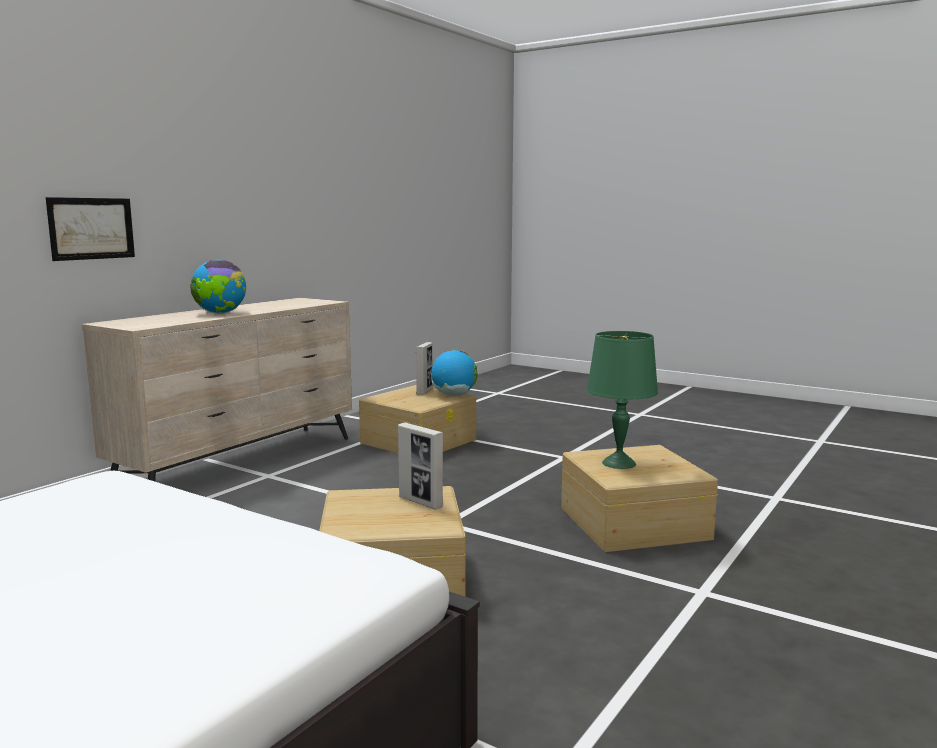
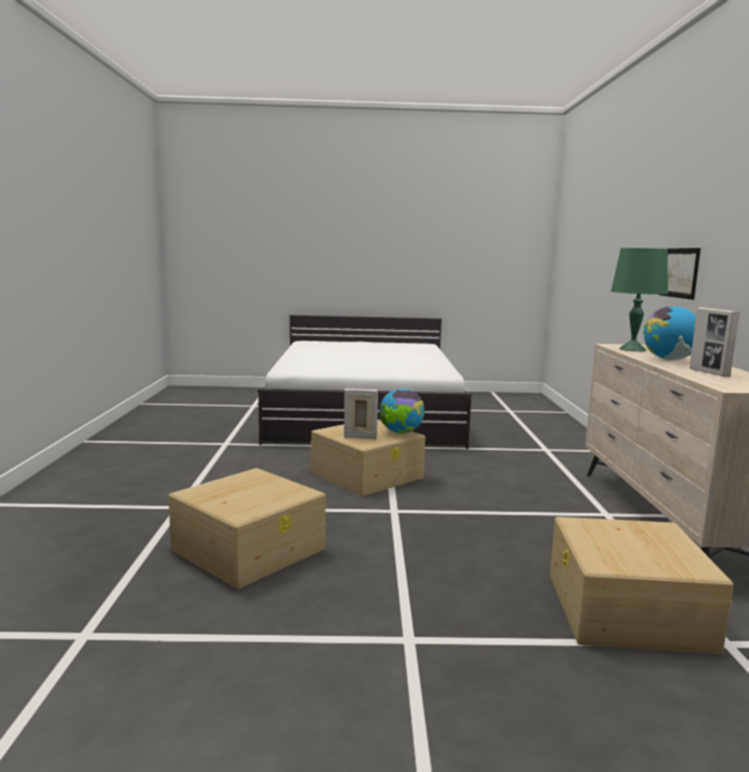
camera: 145 degrees right, 0 degrees up
(424, 391) = (665, 561): picture frame -> picture frame (709, 373)
(454, 395) = (605, 561): globe -> globe (401, 433)
(618, 463) = (264, 489): green table lamp -> green table lamp (633, 349)

